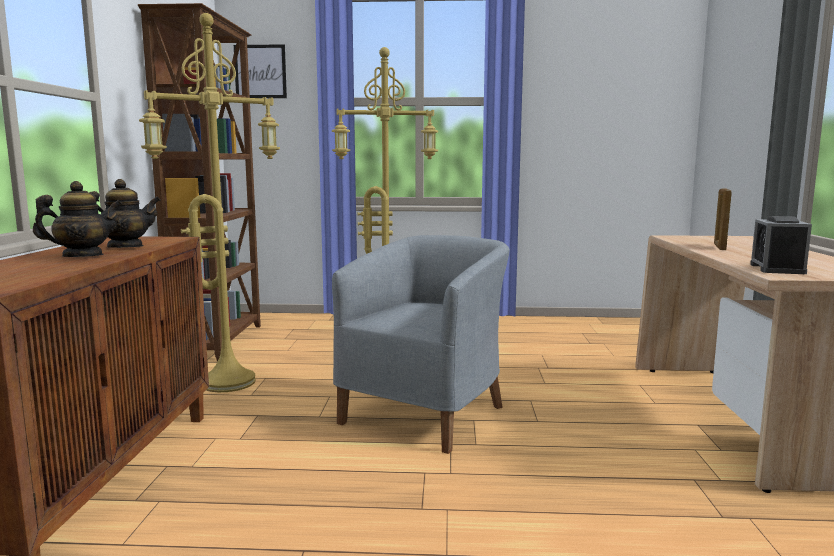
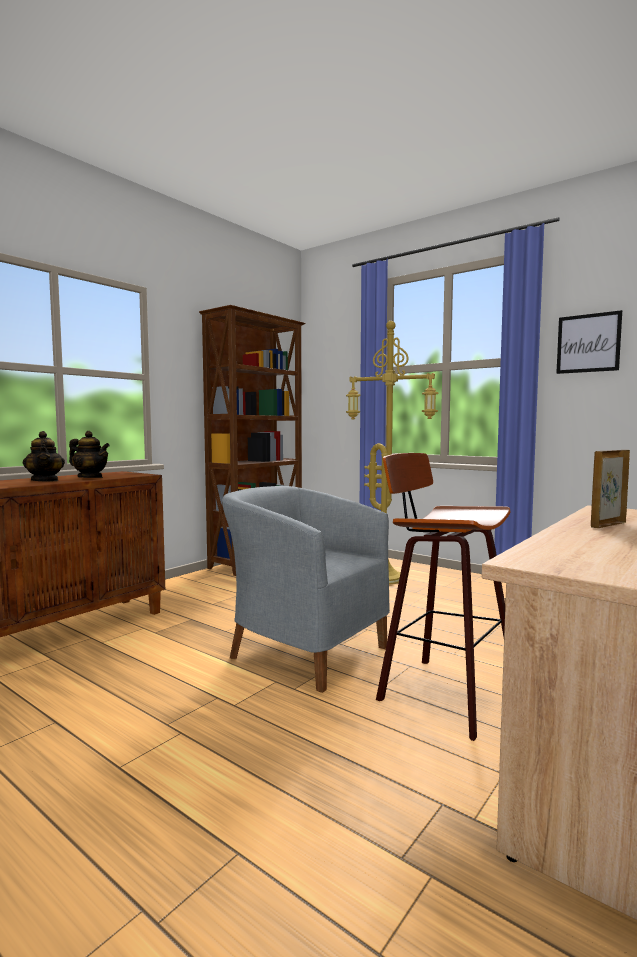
camera: 35 degrees right, 5 degrees down
(83, 256) = (45, 480): teapot -> teapot turned 45 degrees clockwise
(229, 381) = (216, 591): yellow floor lamp -> none
(260, 71) = (327, 351): picture -> picture (588, 343)
(427, 412) = (303, 650): grey armchair -> grey armchair turned 120 degrees counterclockwise
(582, 412) = (443, 692): none -> stool
(777, 269) = (556, 555): alarm clock -> none

